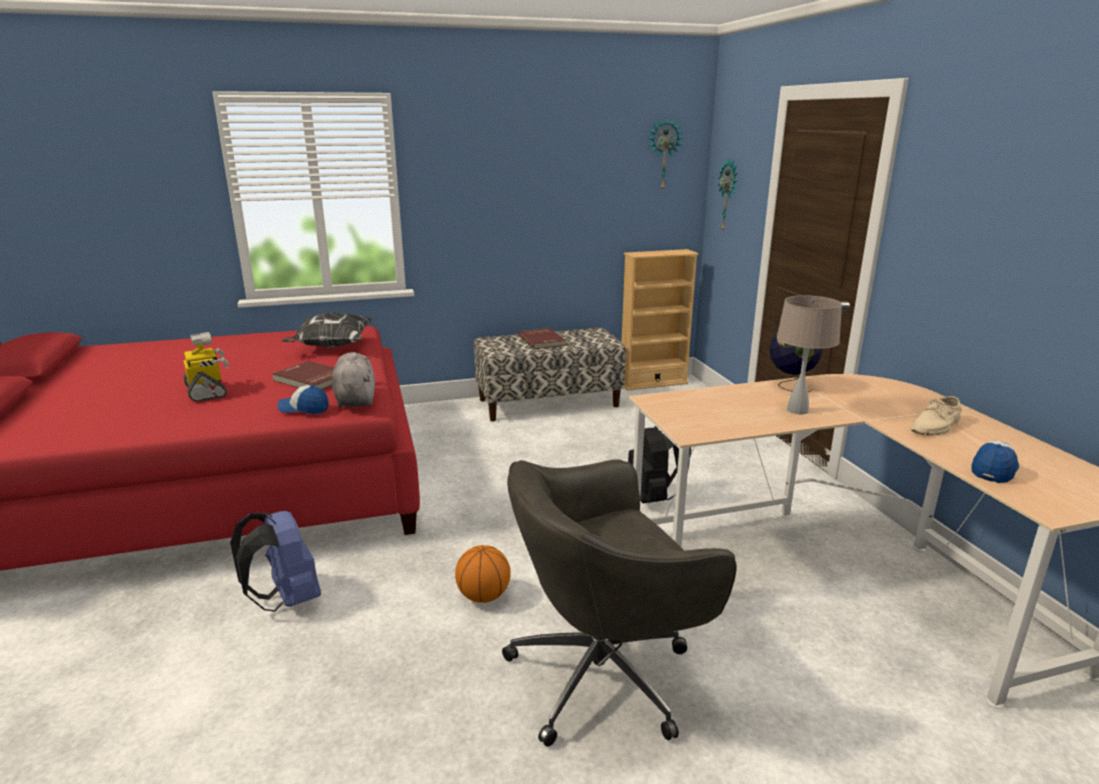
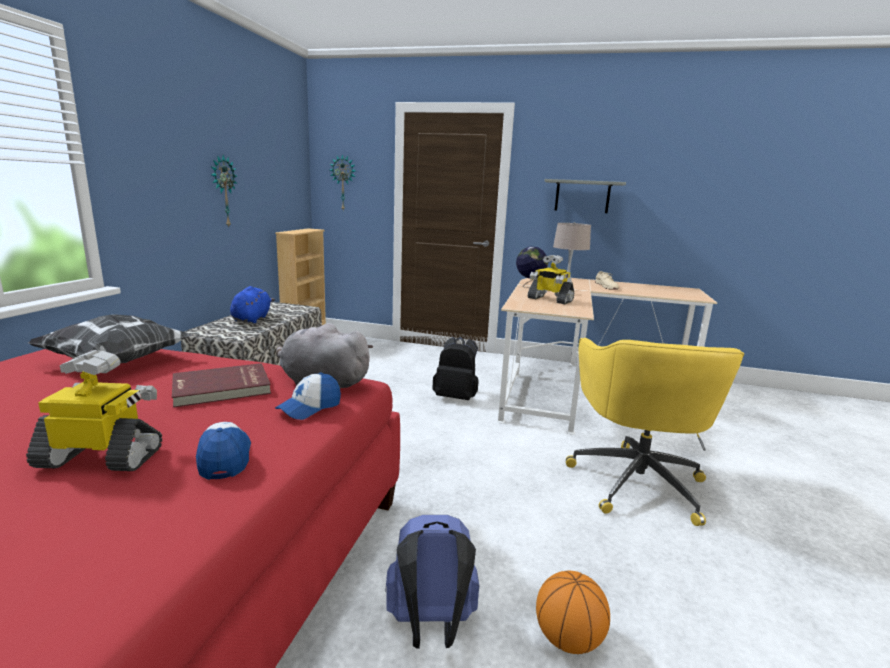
camera: 60 degrees left, 5 degrees down
(484, 596) = (520, 498): basketball -> basketball (568, 638)
(542, 340) = (252, 319): red book -> blue plush toy
(605, 674) = (636, 480): grey office chair -> yellow office chair
(663, 154) = (288, 148): wall clock -> wall clock (223, 191)
(732, 408) = (549, 300): none -> toy robot
(980, 250) = (582, 196): none -> grey shelf
(994, 469) = (659, 293): cap -> cap (225, 457)

